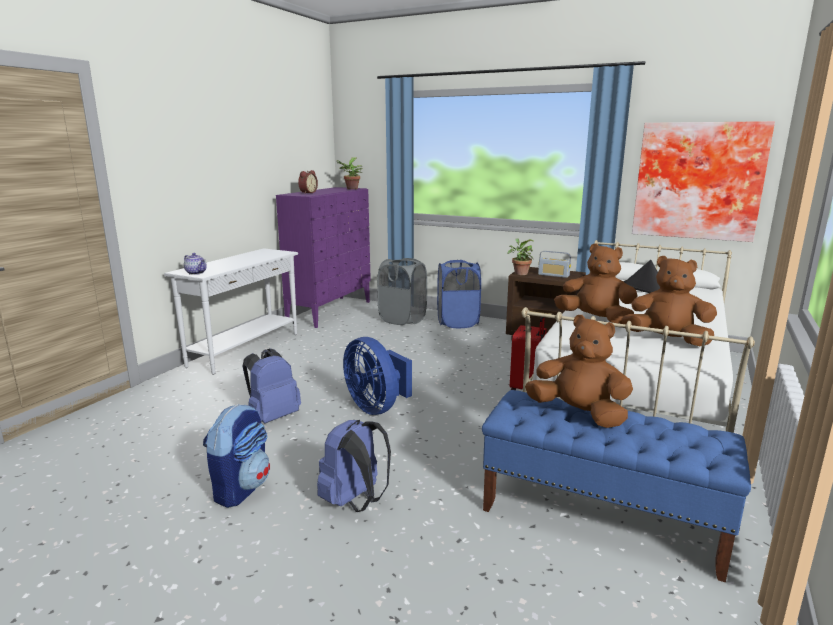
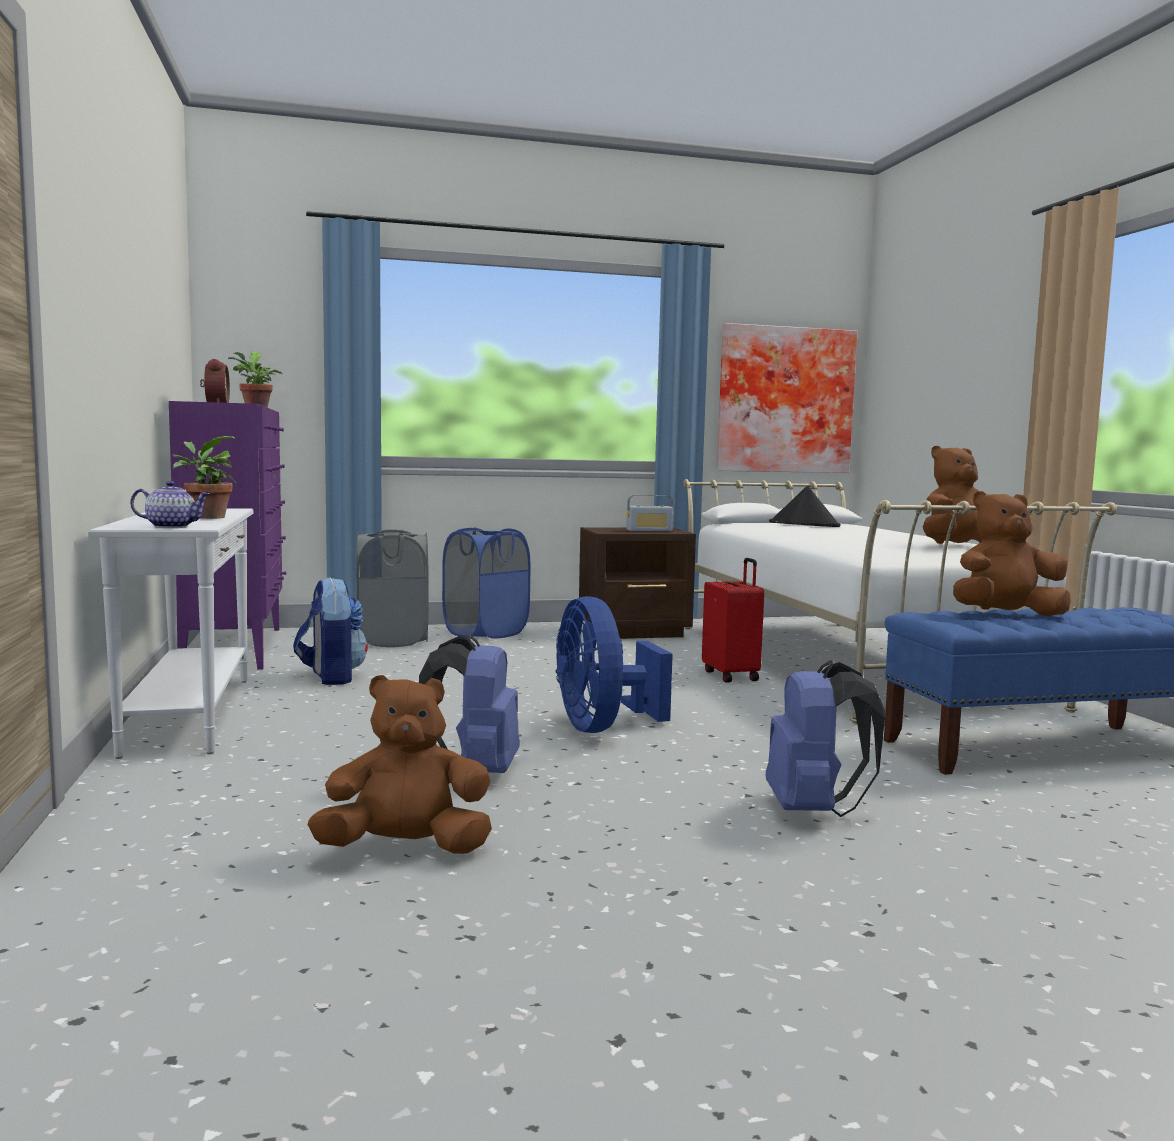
camera: 40 degrees left, 10 degrees down
(241, 488) = (642, 848): backpack -> backpack (331, 677)
(377, 407) = (602, 727): blue fan -> blue fan turned 60 degrees clockwise
(519, 273) = (604, 531): potted plant -> potted plant (205, 517)
(595, 319) = (853, 541): brown plush toy -> brown plush toy (406, 849)

